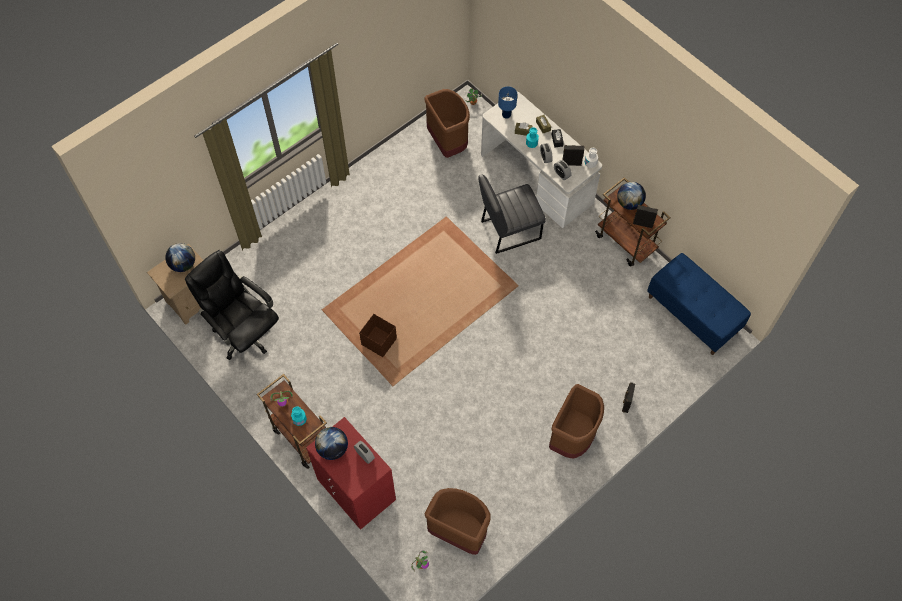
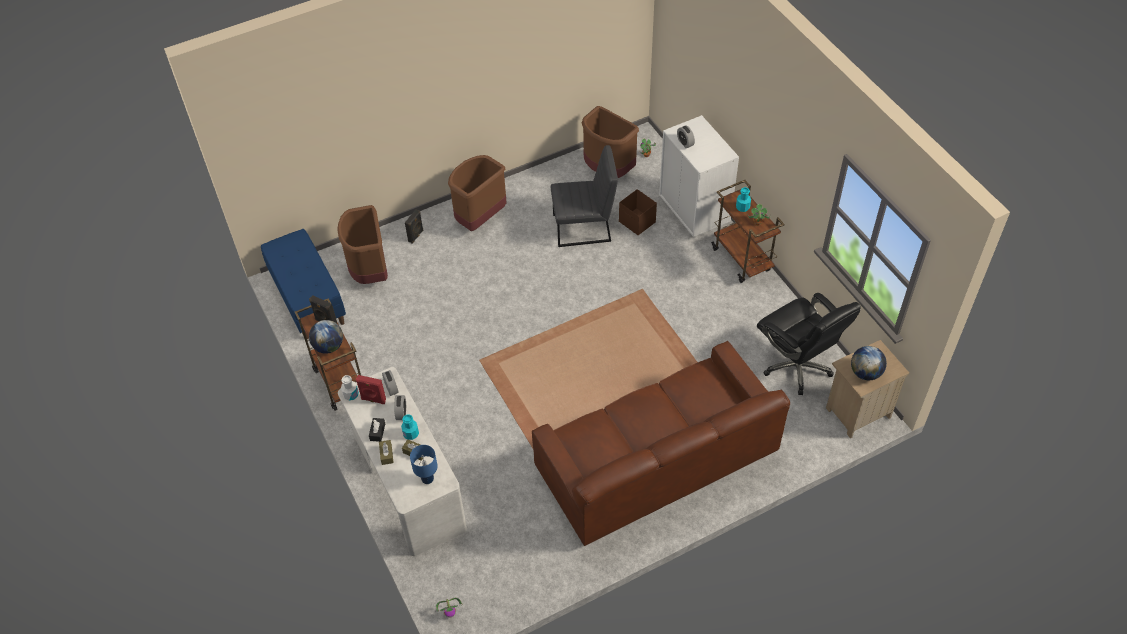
camera: 165 degrees left, 10 degrees down
(333, 449) = (713, 151): globe -> none
(352, 229) = (656, 461): none -> brown sofa
(356, 491) = (694, 212): red cabinet -> white cabinet
(378, 341) = (648, 332): brown storage box -> brown storage box (637, 222)
(448, 143) = (505, 556): brown trash can -> brown trash can (370, 272)
(509, 230) = (466, 423): grey chair -> grey chair (584, 228)
(571, 163) = (373, 400): black speaker -> red speaker

